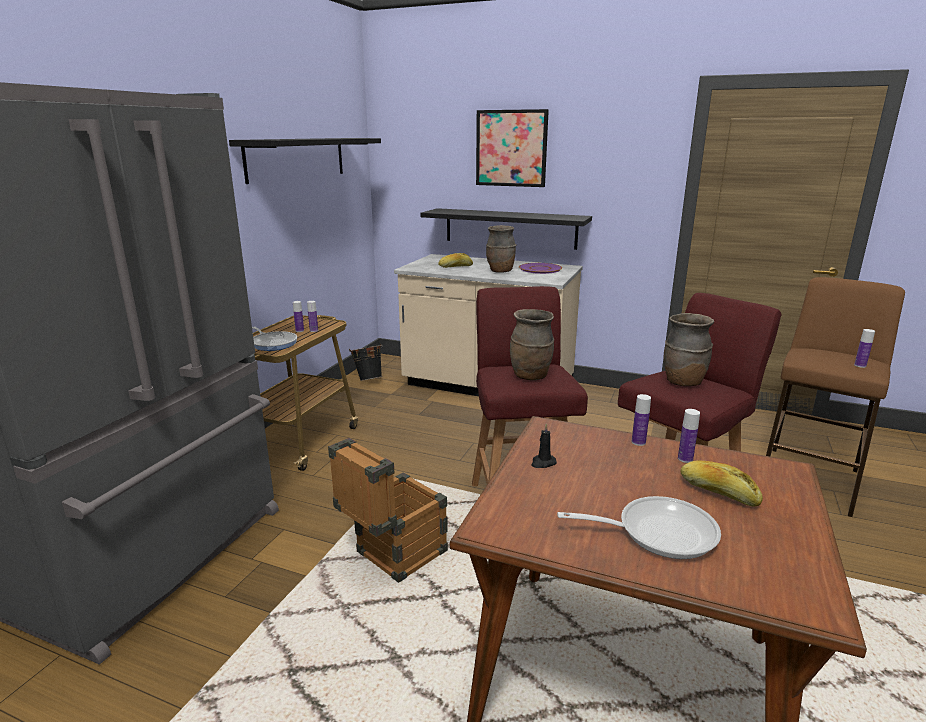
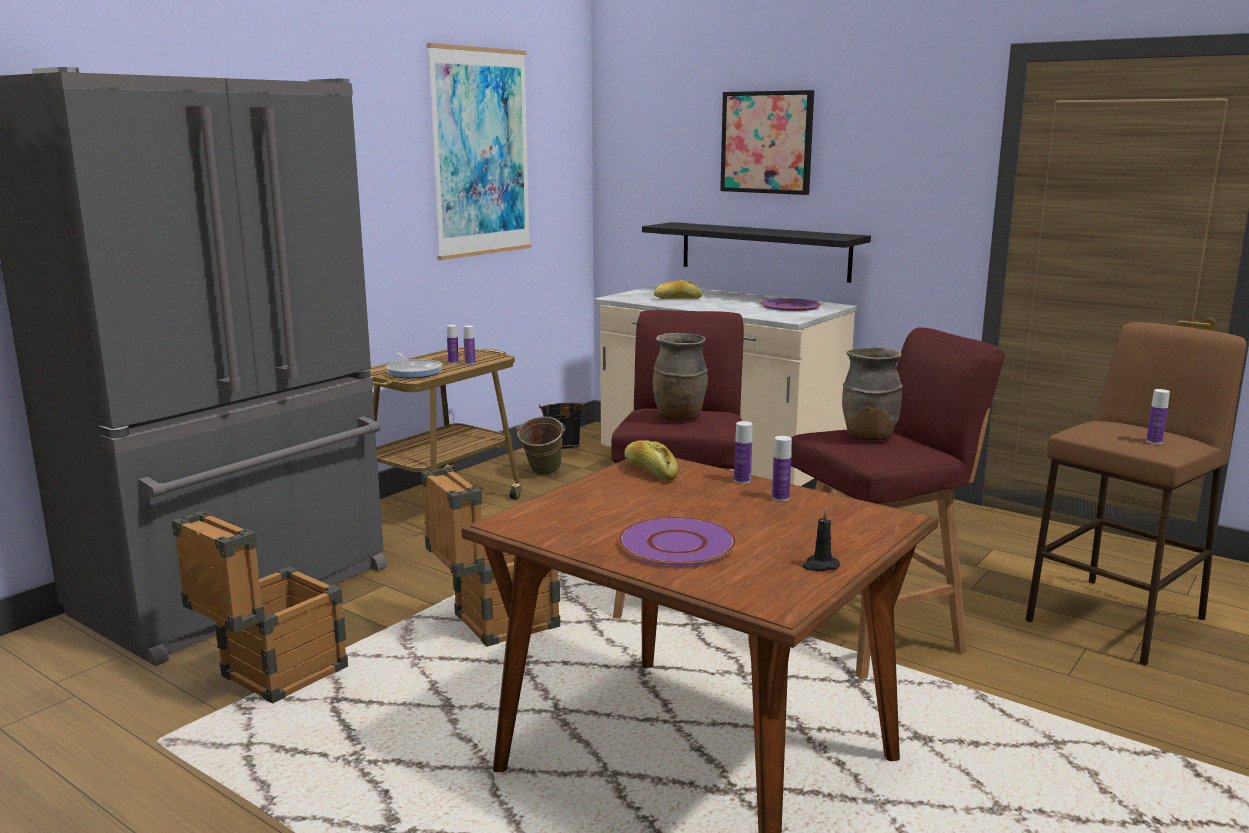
camera: 15 degrees right, 5 degrees down
(220, 656) = (271, 678): none -> crate
(297, 158) = (481, 153): black shelf -> picture
(363, 404) = (542, 475): none -> green bucket
(500, 271) = (732, 306): brown vase -> none
(543, 463) = (612, 486): black candle -> black candle (820, 566)
(657, 532) = (676, 544): frying pan -> purple plate
(718, 492) = (783, 525): bread -> bread (650, 471)

